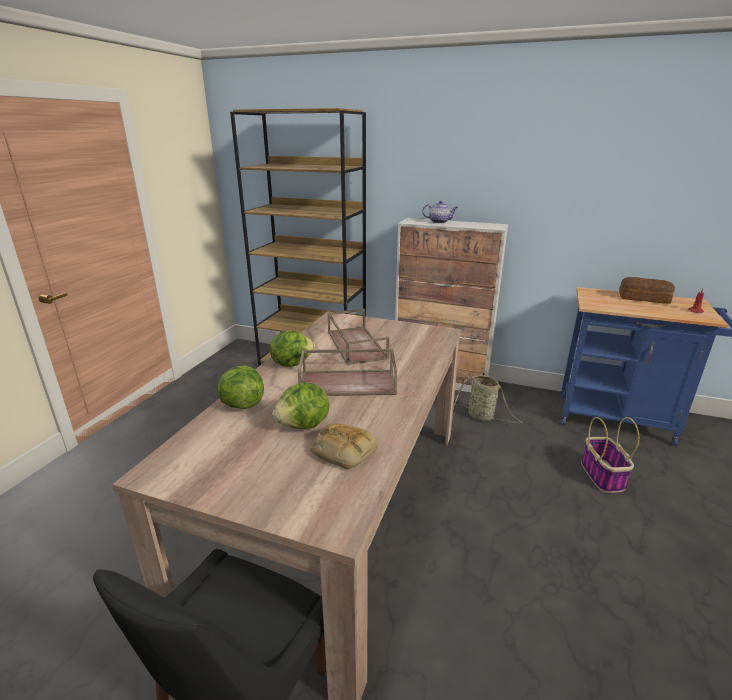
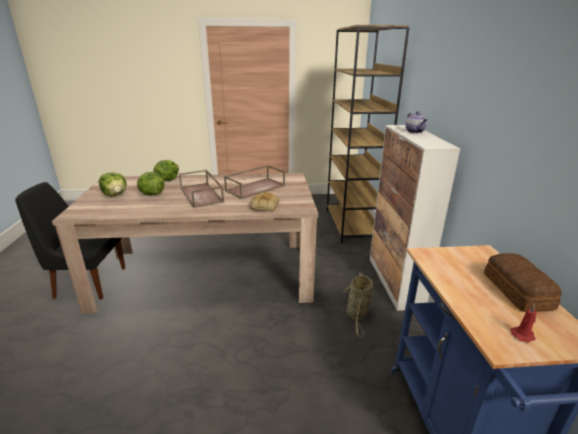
camera: 65 degrees right, 0 degrees up
(292, 363) = (218, 179): lettuce -> lettuce (115, 195)
(342, 450) = (130, 205): bread -> bread (264, 206)
(603, 476) = (321, 410): basket -> none

